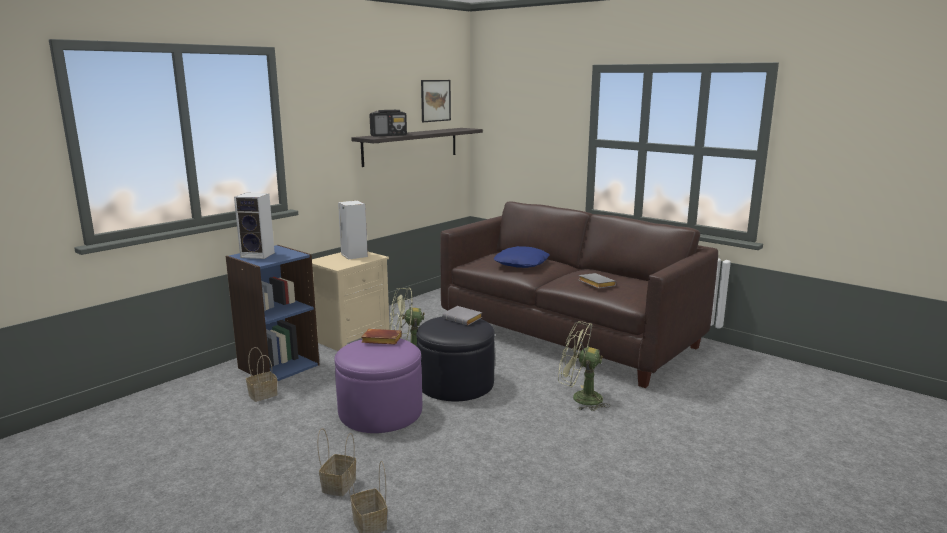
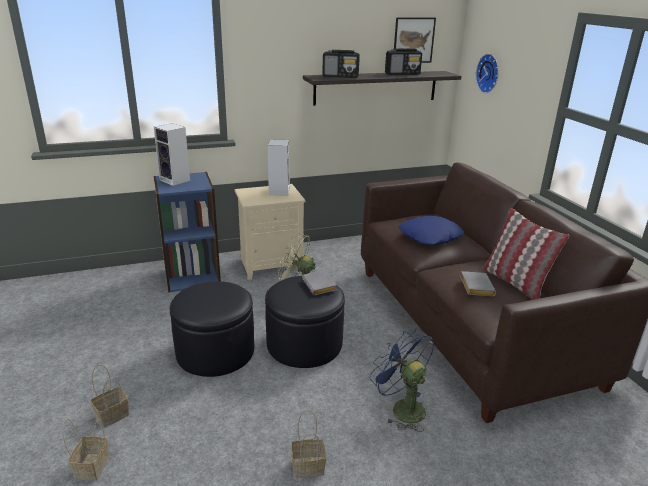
camera: 30 degrees right, 10 degrees up
(263, 394) = (155, 301): basket -> basket (309, 466)
(380, 340) = (223, 289): brown book -> none
(380, 412) = (215, 351): purple ottoman -> black ottoman
(434, 131) = (402, 74): none -> radio
(508, 124) = (489, 73): none -> wall clock
(580, 398) = (401, 408): green fan -> blue fan
(616, 276) = (515, 282): none -> pillow

